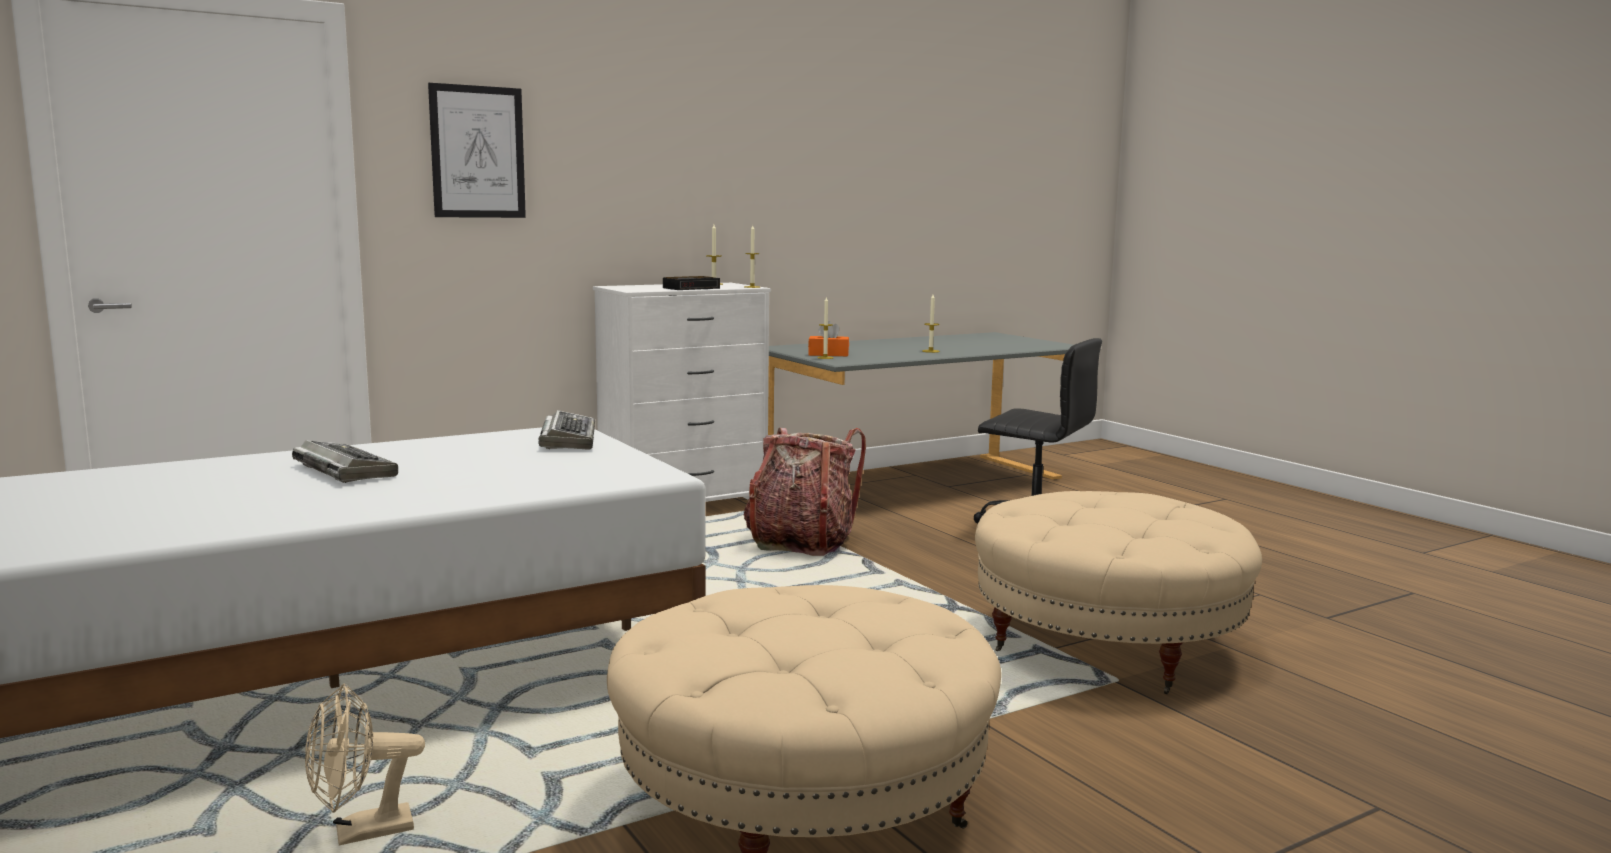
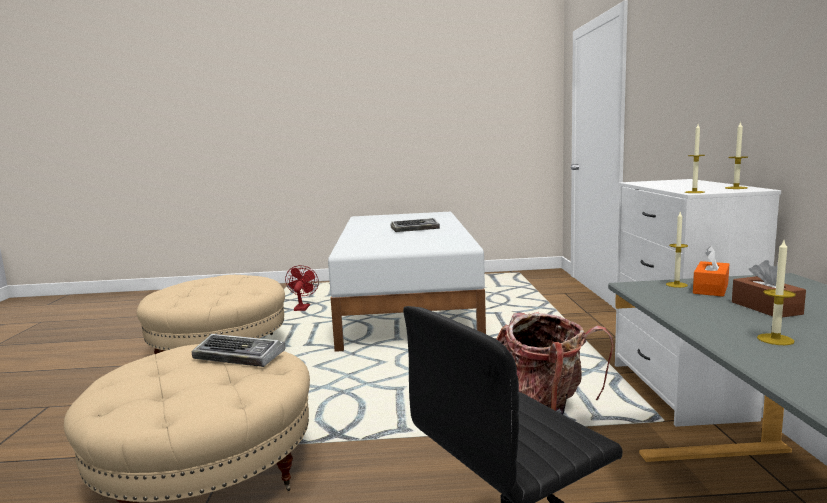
camera: 120 degrees right, 0 degrees up
(361, 833) = (302, 307): beige fan -> red fan
(477, 152) = (656, 77): picture -> none
(568, 439) = (438, 245): keyboard -> keyboard (240, 356)
(692, 288) = (669, 186): alarm clock -> none
(867, 350) = (766, 308): none -> brown tissue box

